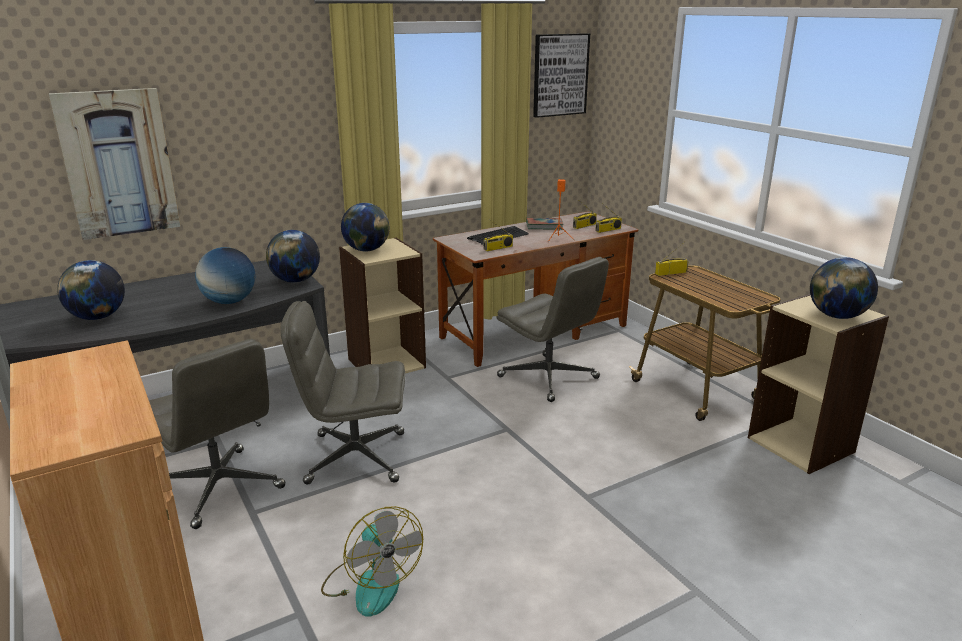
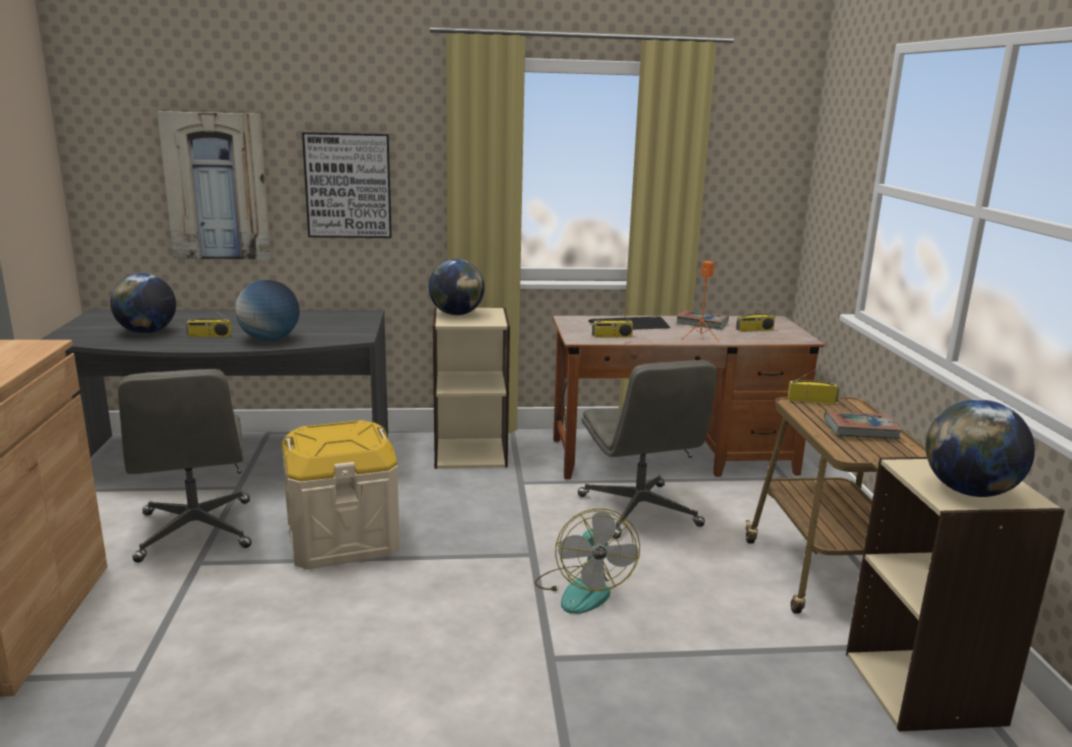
camera: 25 degrees right, 5 degrees down
(295, 281) = (355, 332): globe -> none
(354, 458) = (342, 539): grey office chair -> beige storage box
(371, 583) = (229, 669): fan -> fan (582, 589)
(560, 75) = (759, 136): picture -> picture (348, 185)
(608, 230) = (780, 339): radio -> radio (209, 336)
(720, 287) = (861, 429): none -> book

